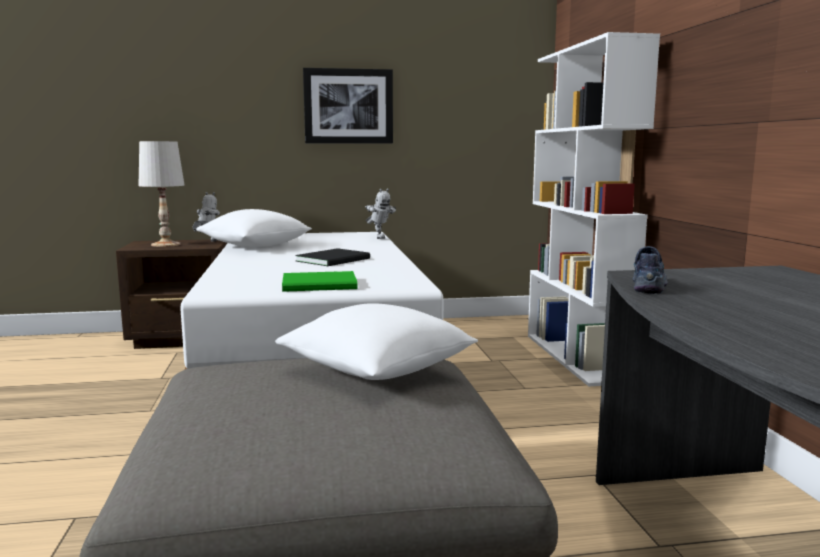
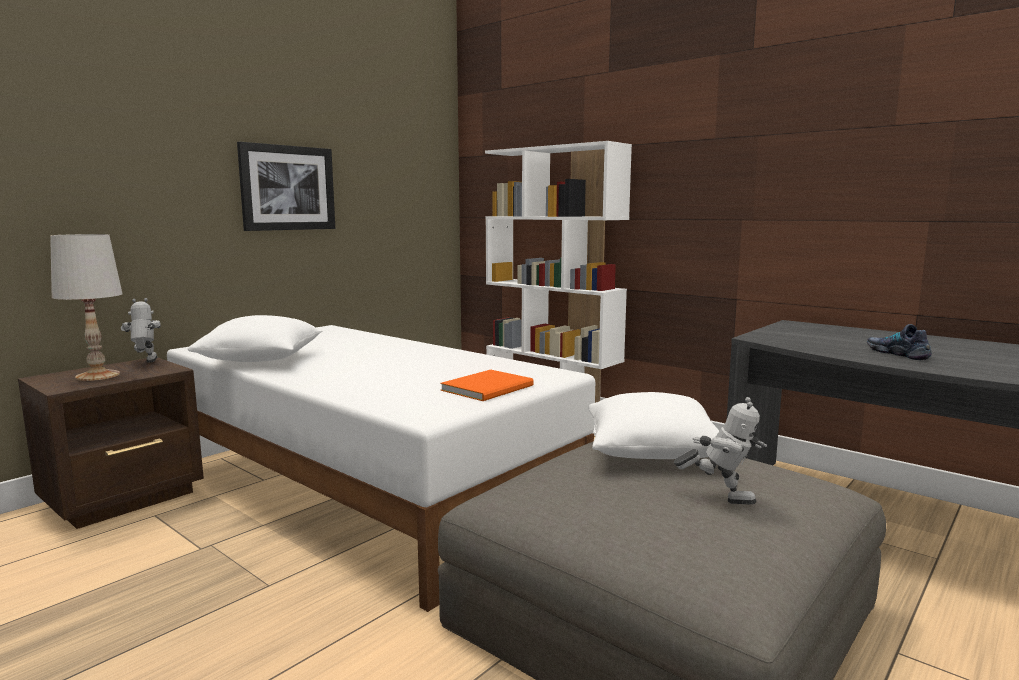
camera: 40 degrees left, 0 degrees up
(322, 285) = (490, 388): green book -> orange book
(335, 259) = (406, 361): black book -> none
(379, 238) = (359, 332): toy robot -> toy robot (720, 497)
(649, 285) = (794, 345): shoe -> shoe (898, 353)

